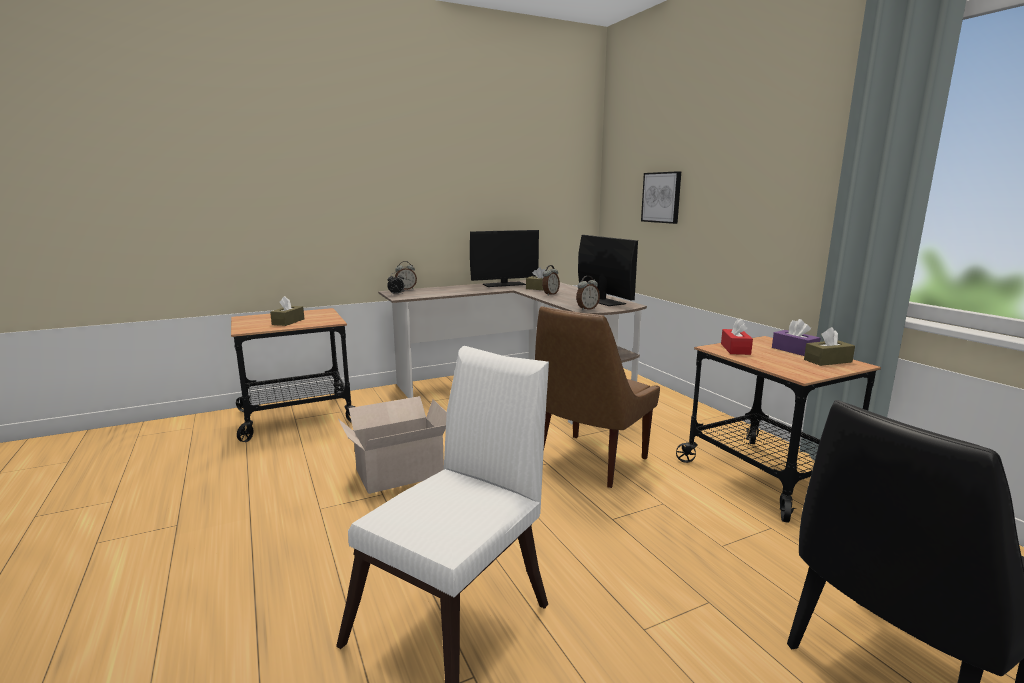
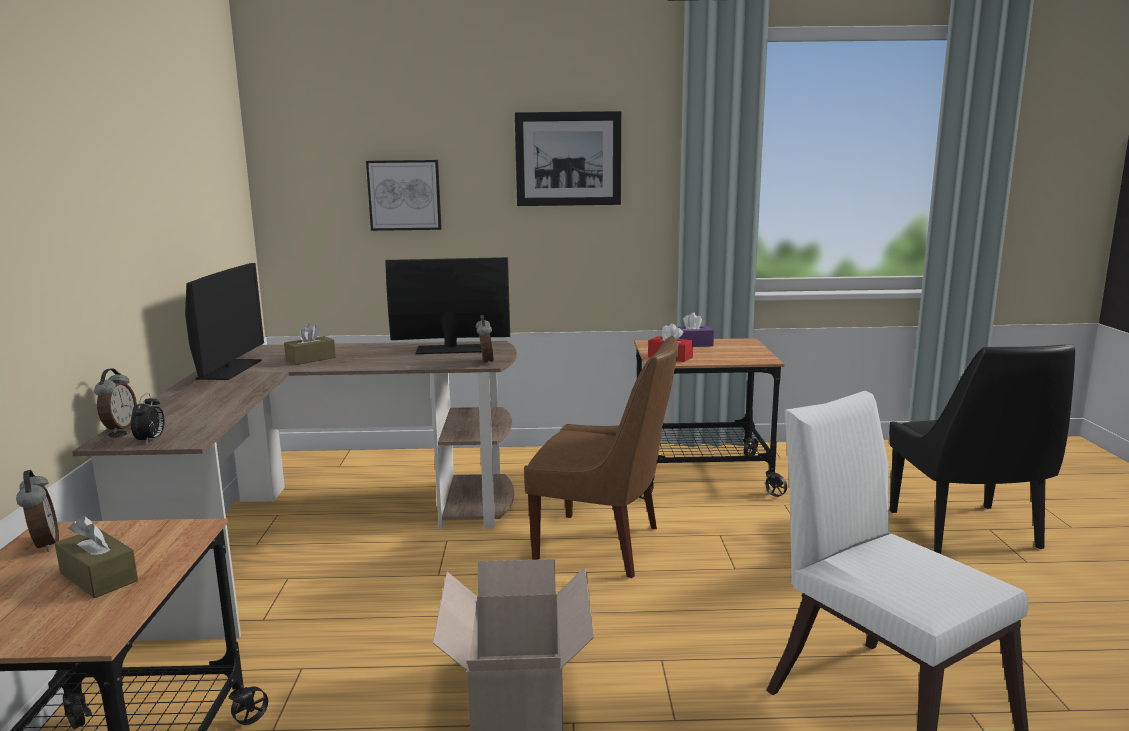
camera: 65 degrees left, 0 degrees up
(550, 294) = (362, 361): alarm clock -> alarm clock (44, 545)
(588, 461) = (603, 546): brown chair -> brown chair turned 45 degrees counterclockwise
(762, 168) = (568, 159): none -> picture
(827, 361) = (731, 344): brown tissue box -> none

